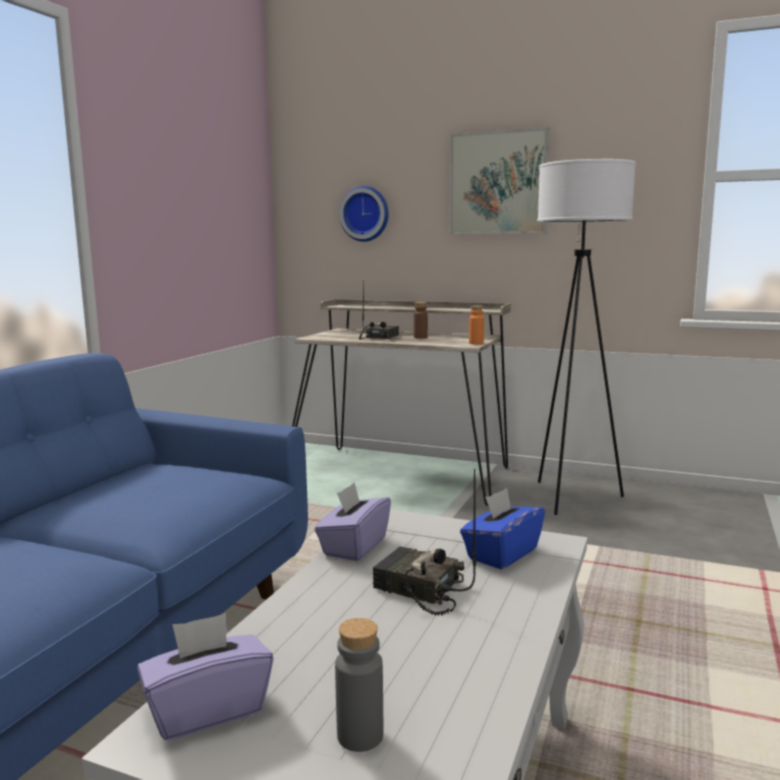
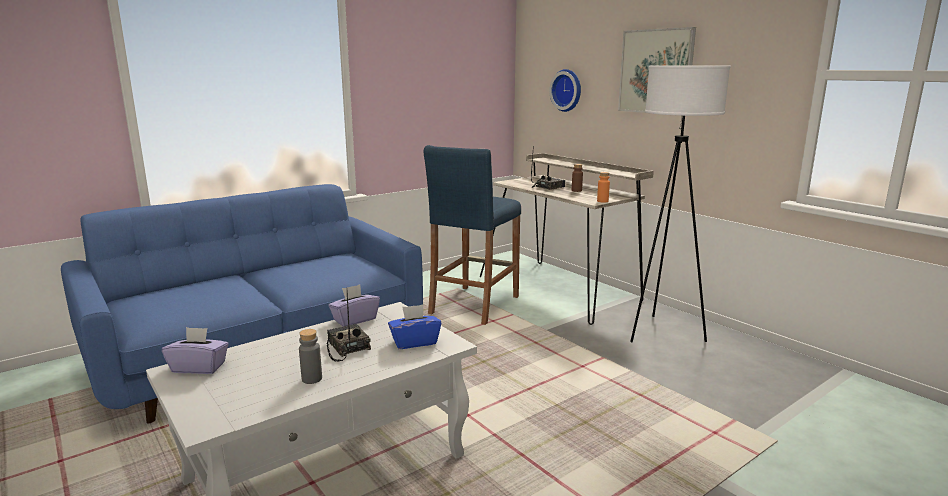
camera: 30 degrees right, 5 degrees up
(319, 514) = (474, 305): none -> blue stool
(360, 736) = (229, 393): grey bottle -> grey bottle (312, 379)

